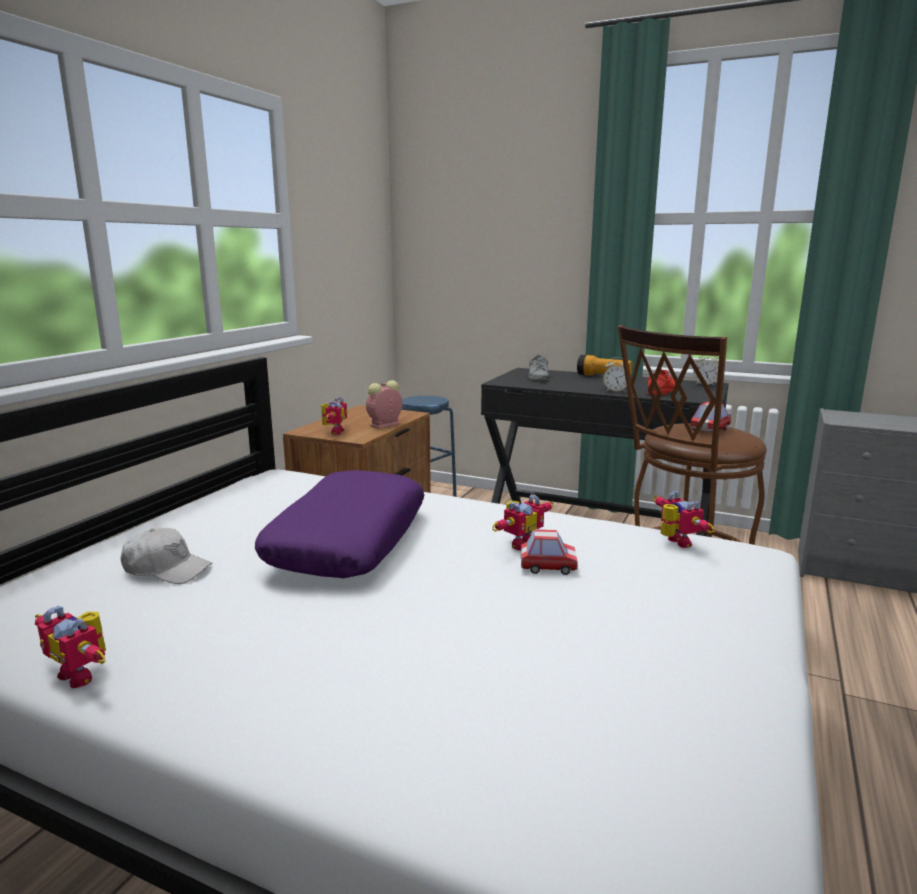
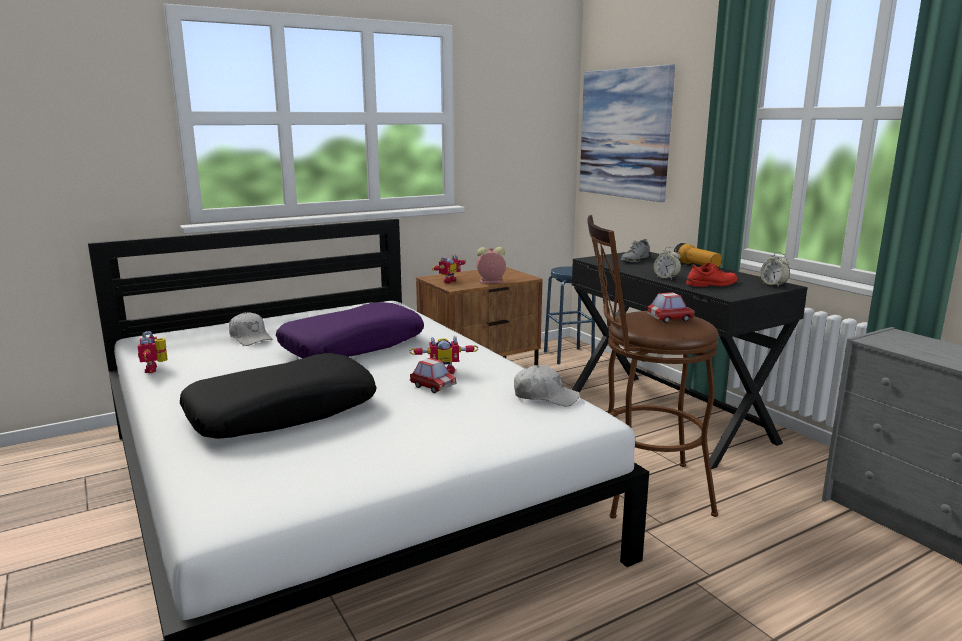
camera: 35 degrees right, 0 degrees up
(446, 670) = (282, 412): none -> black pillow
(464, 243) = (624, 133): none -> picture
(674, 543) = (545, 396): toy robot -> white cap

